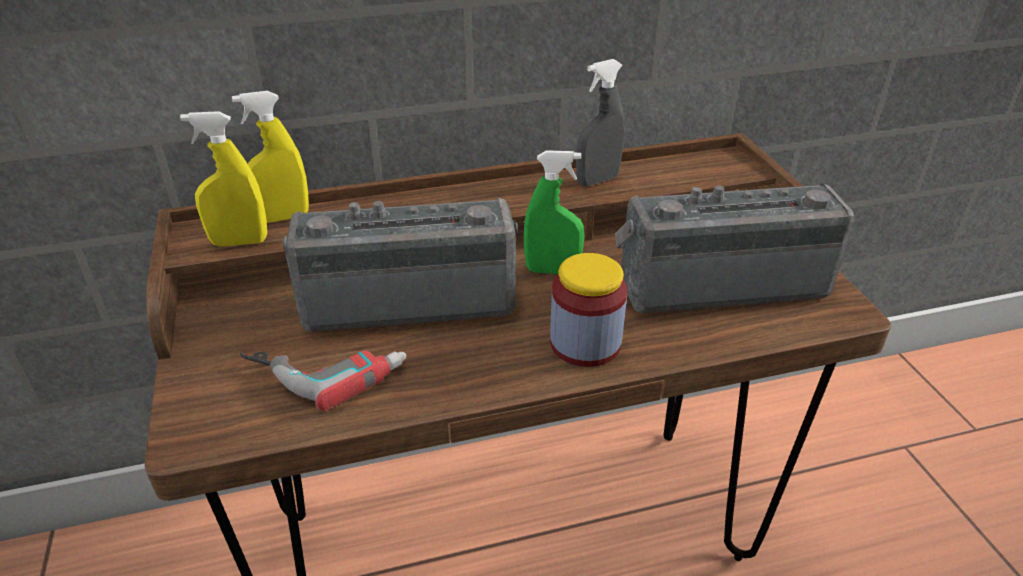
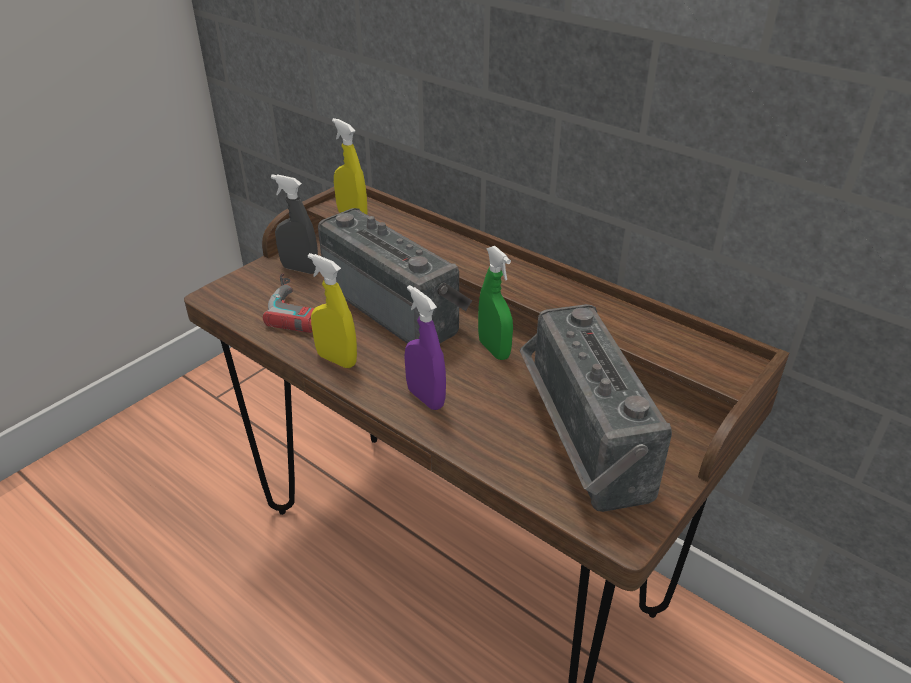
camera: 55 degrees right, 0 degrees up
(282, 217) = (393, 217): yellow spray bottle -> yellow spray bottle (336, 360)
(585, 343) = (425, 398): jar -> purple spray bottle
(597, 180) = (597, 309): grey spray bottle -> grey spray bottle (300, 269)
(719, 282) = (578, 439): radio -> radio turned 150 degrees counterclockwise

